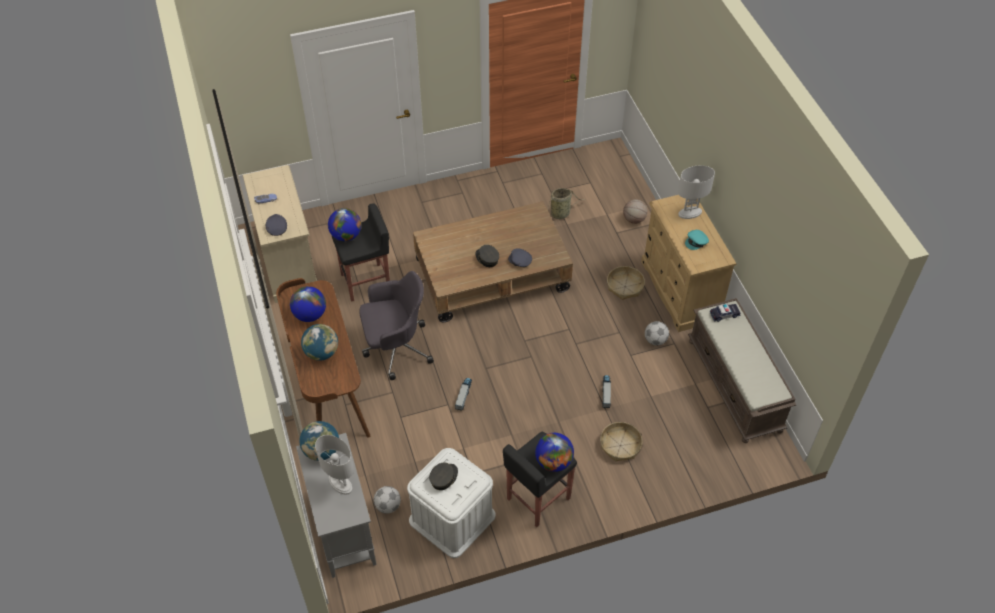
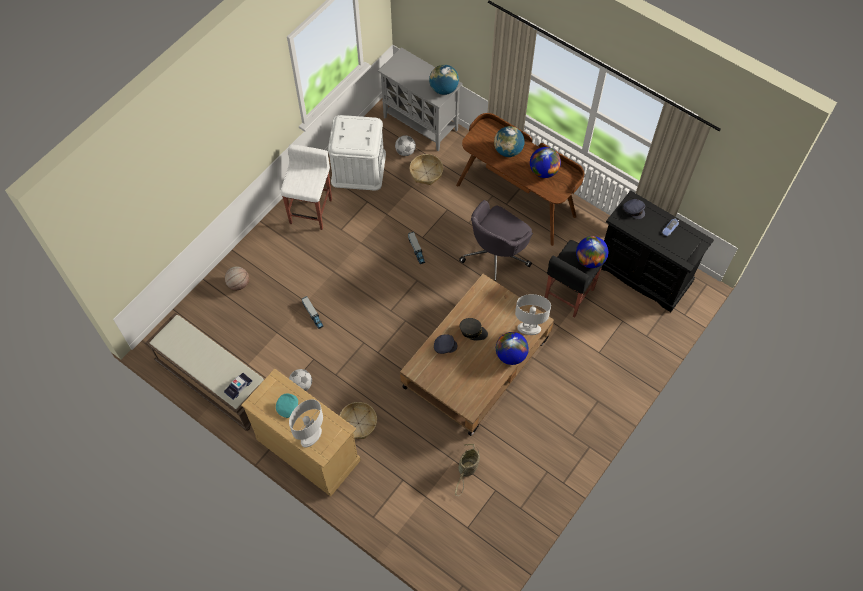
camera: 145 degrees right, 10 degrees up
(288, 263) = (643, 273): beige dresser -> black dresser
(341, 484) = (414, 78): white table lamp -> white table lamp (529, 329)
(444, 478) = (360, 133): grey cap -> none
(537, 499) = (311, 210): black stool -> white stool
(553, 462) = (295, 181): globe -> globe (510, 355)
(620, 445) = (277, 280): basket -> basket (426, 173)
(634, 219) = (396, 506): basketball -> basketball (238, 284)

